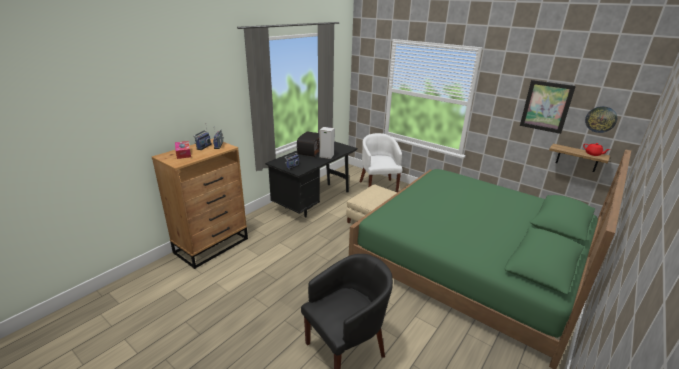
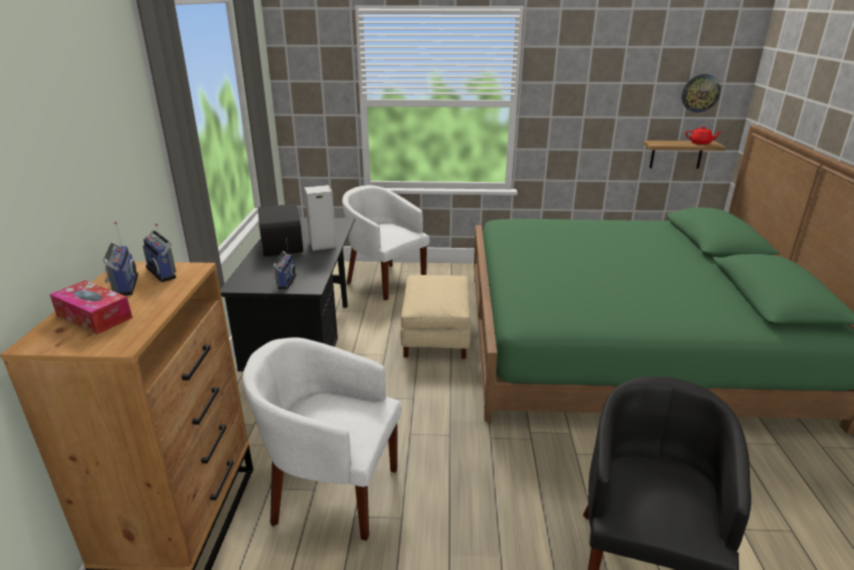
camera: 35 degrees left, 0 degrees up
(264, 258) = (331, 491): none -> white armchair
(546, 106) = (629, 87): picture -> none

